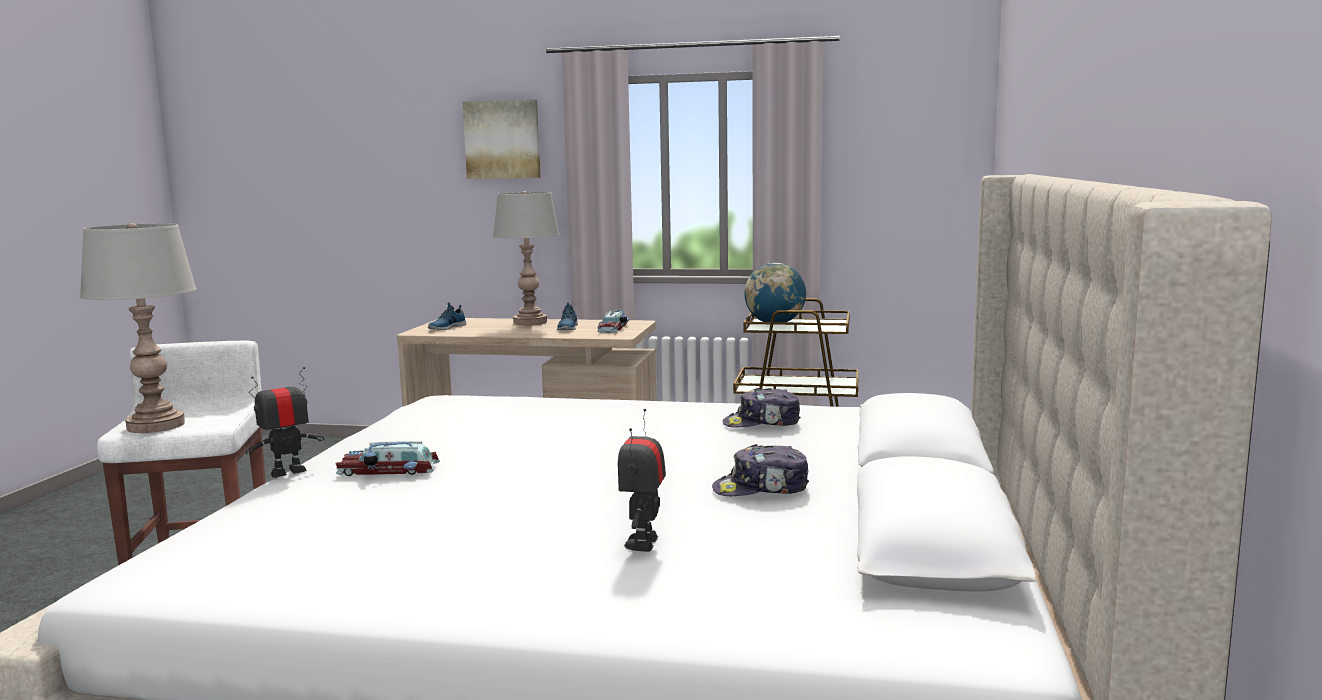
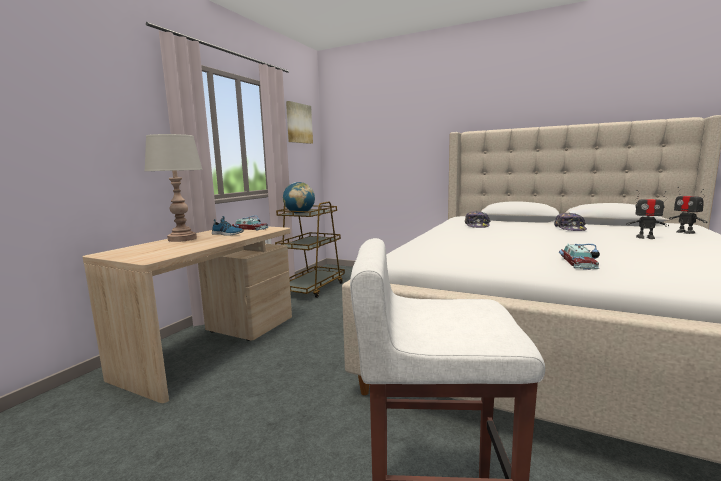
camera: 75 degrees left, 0 degrees up
(155, 426) = (481, 328): grey table lamp -> none
(287, 472) = (595, 281): toy robot -> toy robot (685, 232)
(446, 328) = (148, 253): shoe -> none
(502, 139) = (98, 90): picture -> picture (298, 123)

